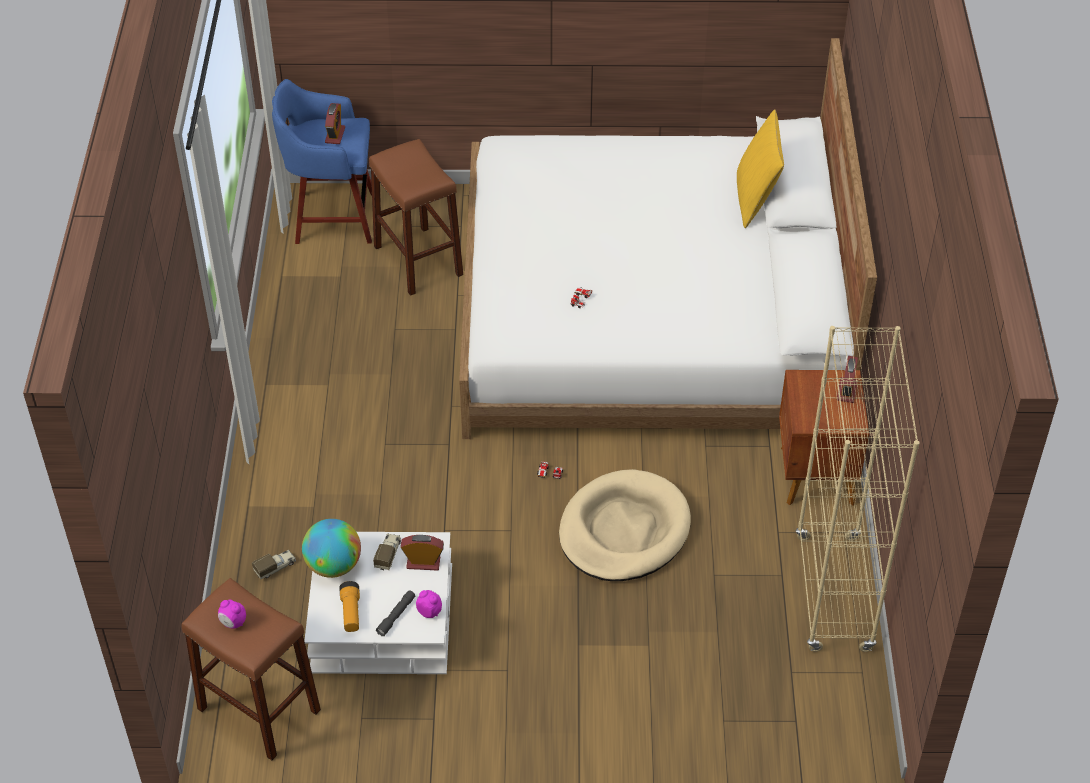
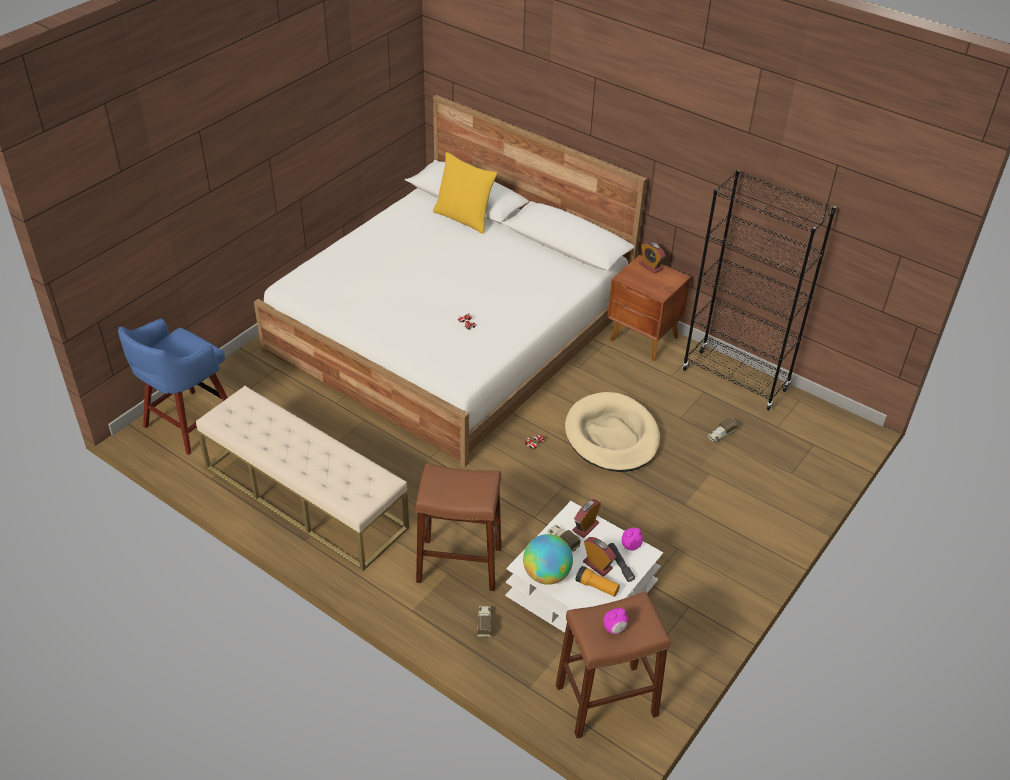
camera: 55 degrees left, 5 degrees down
(316, 351) = (304, 497): none -> beige bench
(335, 135) = (180, 347): alarm clock -> alarm clock (597, 565)
(418, 260) = (282, 404): brown stool -> brown stool (459, 564)
(722, 625) = (720, 435): none -> toy truck
(833, 594) = (735, 380): beige bookcase -> black bookcase

